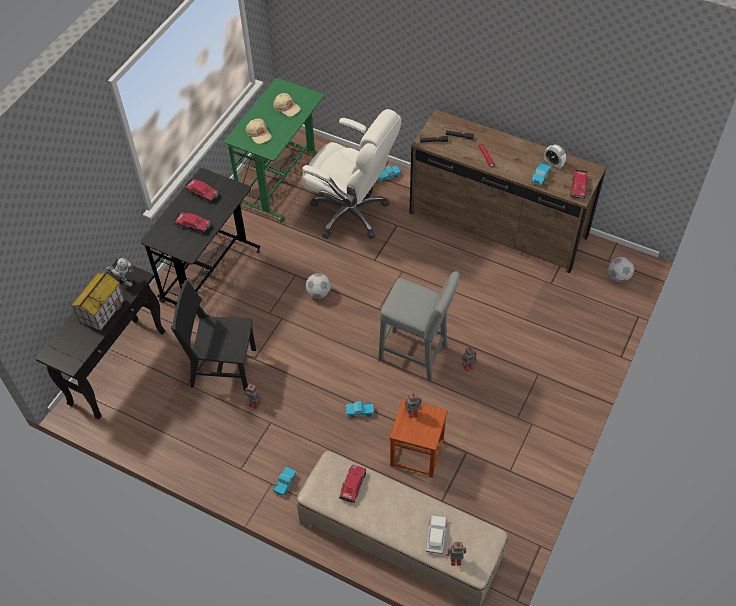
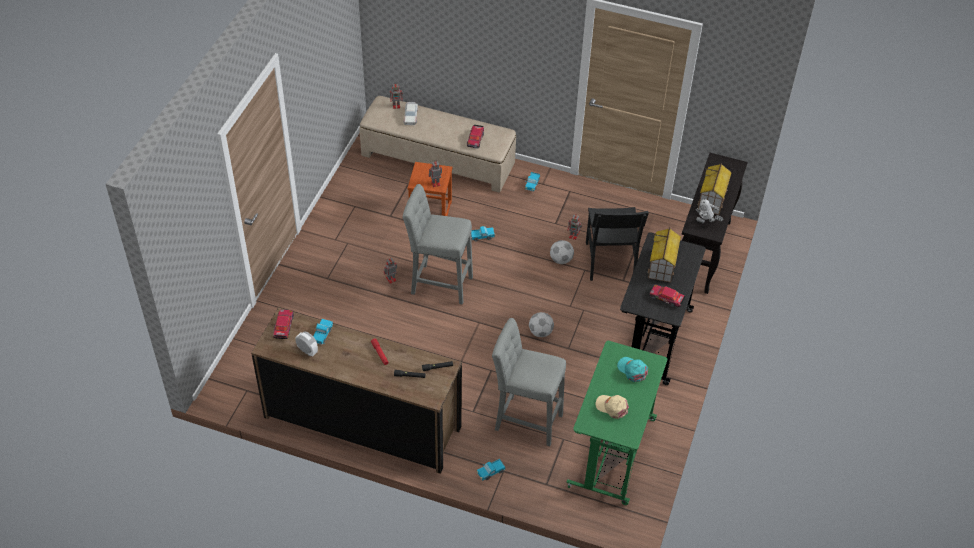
camera: 170 degrees right, 5 degrees down
(193, 225) = (662, 266): toy car -> toy house
(223, 367) = (609, 260): black chair -> black chair turned 90 degrees clockwise
(259, 133) = (632, 370): beige cap -> turquoise cap
(351, 214) = (525, 420): white office chair -> grey stool
(618, 276) = (239, 374): football -> football (561, 260)

